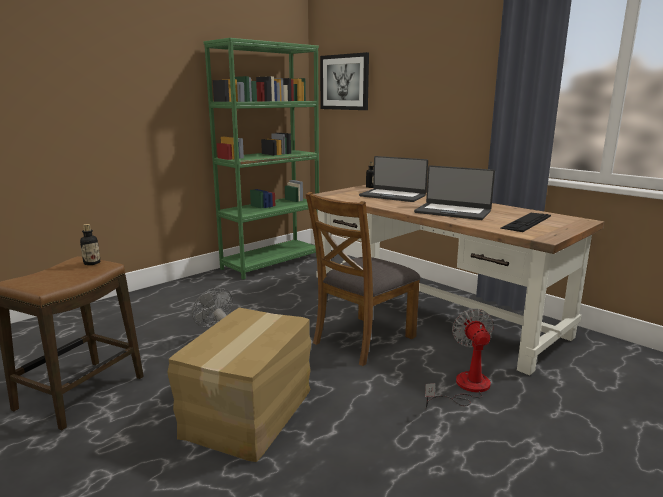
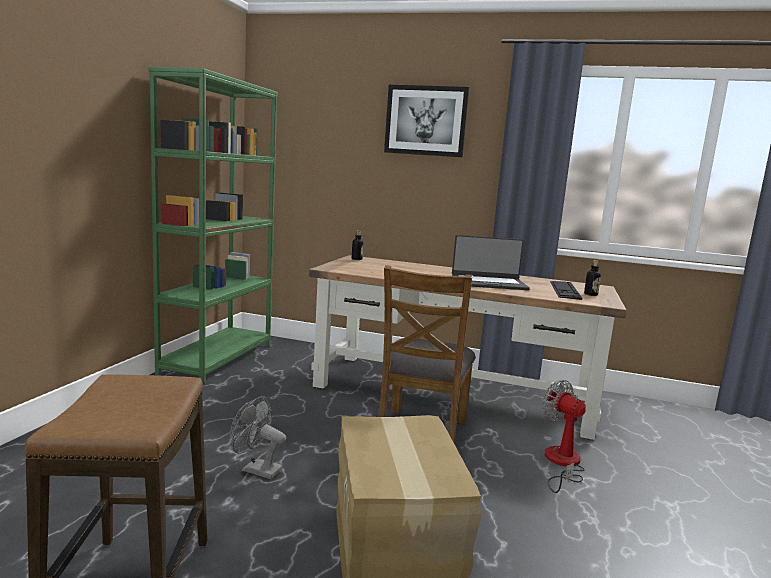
camera: 30 degrees left, 5 degrees down
(92, 263) = (152, 381): bottle -> bottle (590, 294)
(344, 82) = (301, 137): picture -> picture (426, 121)
(393, 196) = (399, 268): laptop -> none

